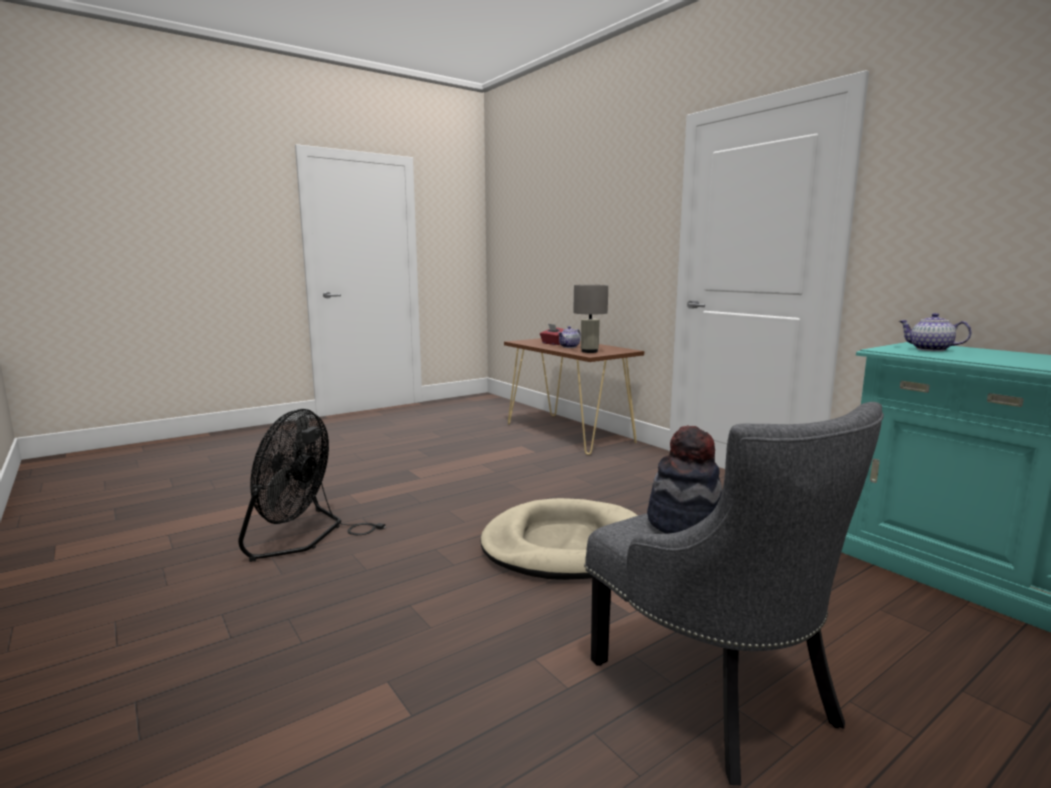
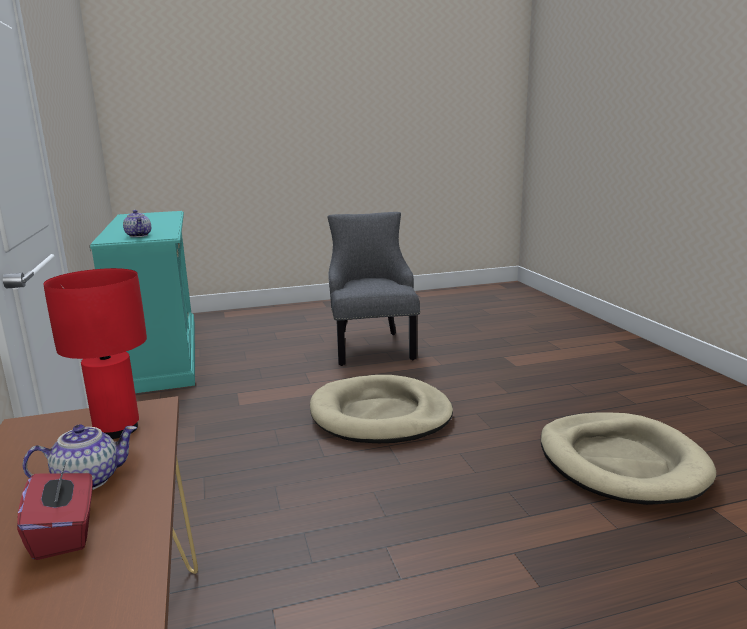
camera: 160 degrees left, 5 degrees up
(312, 533) = (621, 462): black fan -> beige dog bed
(589, 351) = (118, 430): grey table lamp -> red table lamp
(684, 523) = (378, 284): hat -> none

